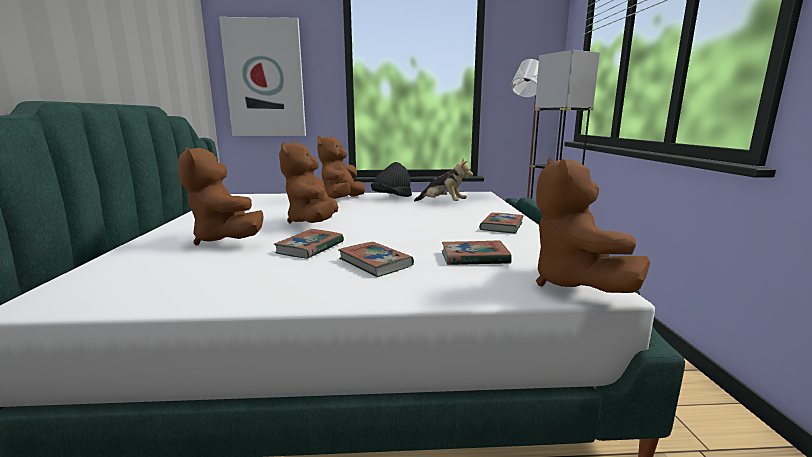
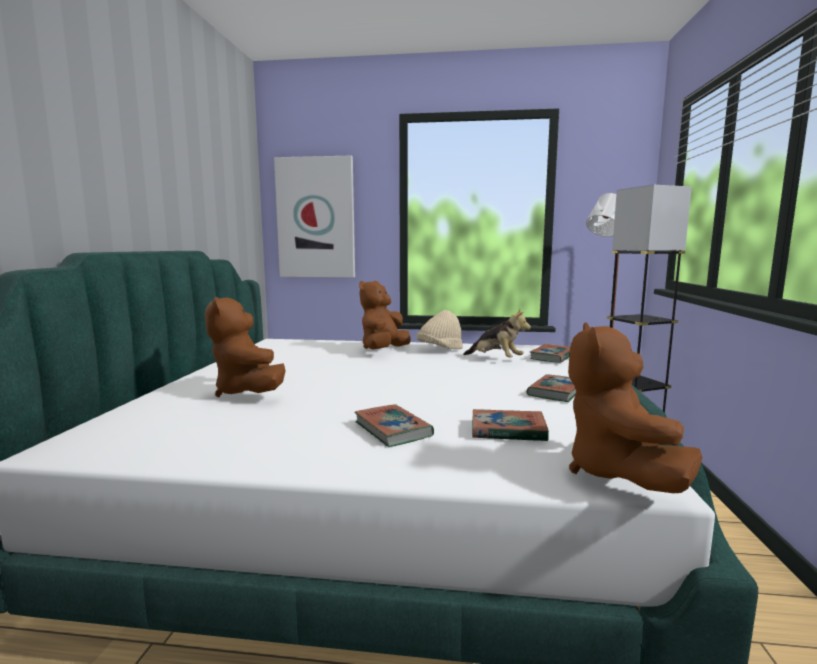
camera: 10 degrees right, 5 degrees down
(310, 248) = (330, 407): book -> book (552, 357)
(313, 222) = (344, 376): brown plush toy -> none
(392, 198) = (439, 350): black hat -> beige hat

